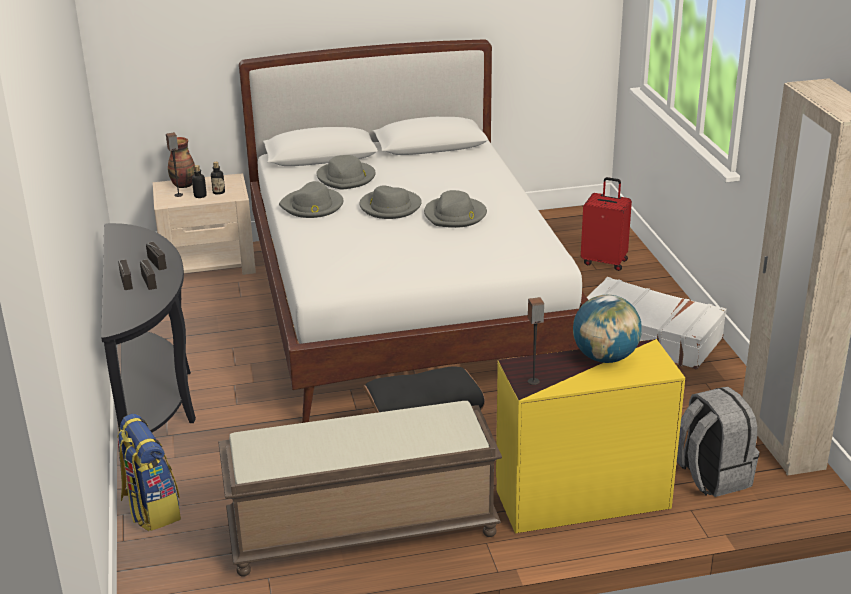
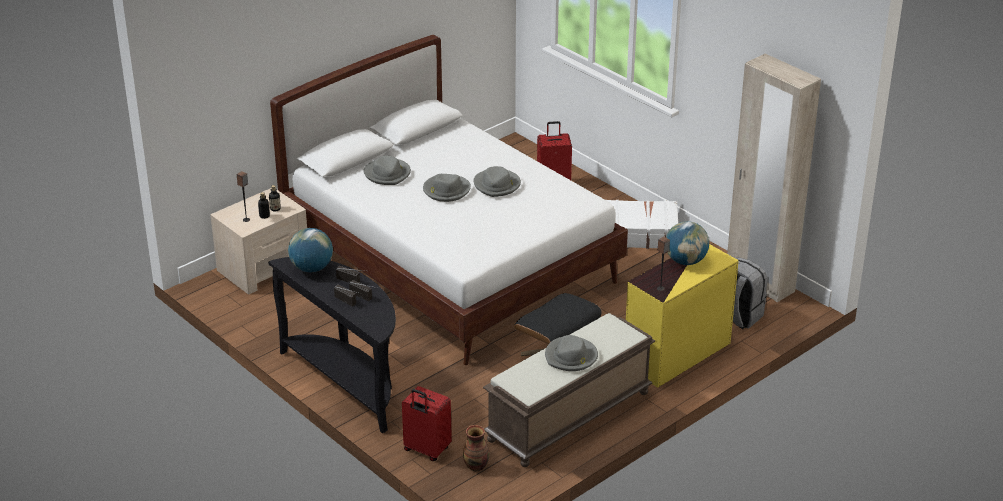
camera: 30 degrees left, 5 degrees up
(137, 241) = (311, 268): none -> globe
(151, 509) = (426, 450): backpack -> red suitcase
(184, 185) = (239, 210): vase -> vase (476, 466)
(312, 206) = (390, 204): grey hat -> grey hat (571, 357)

